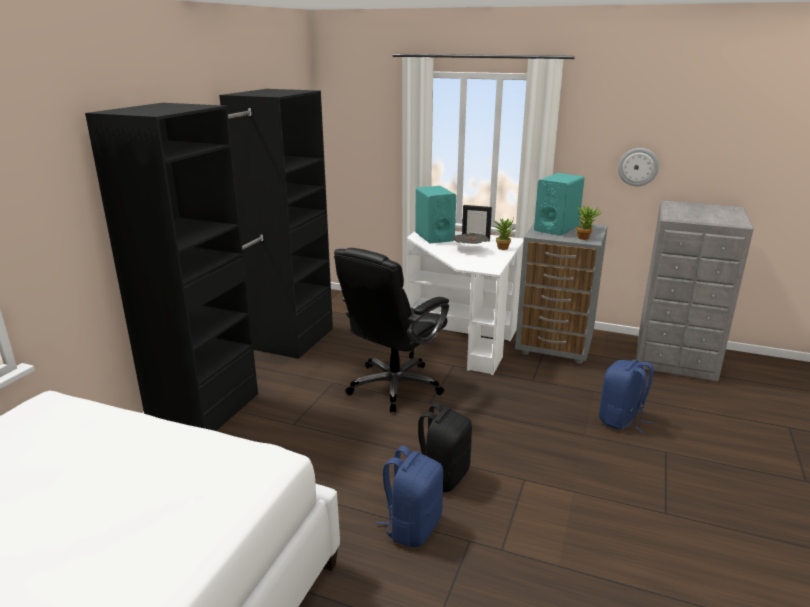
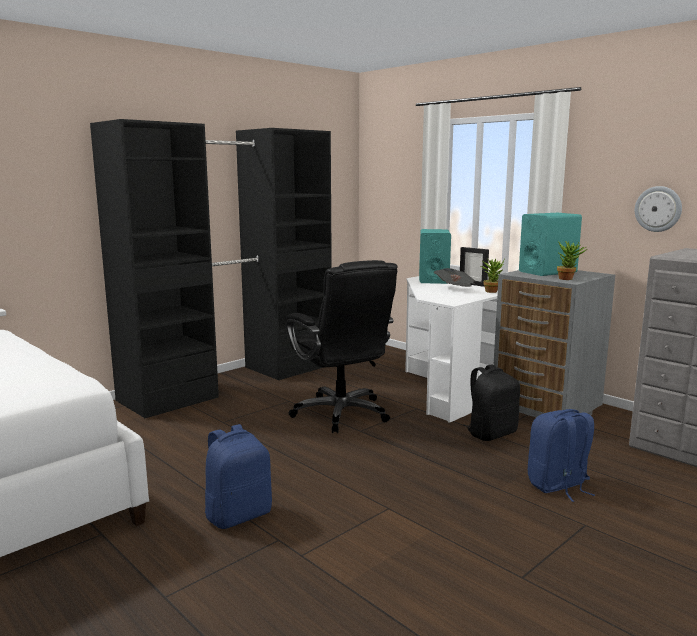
camera: 25 degrees right, 10 degrees down
(394, 386) = (341, 413): black office chair -> black office chair turned 90 degrees counterclockwise
(443, 476) = (310, 486): black backpack -> black backpack (491, 433)

